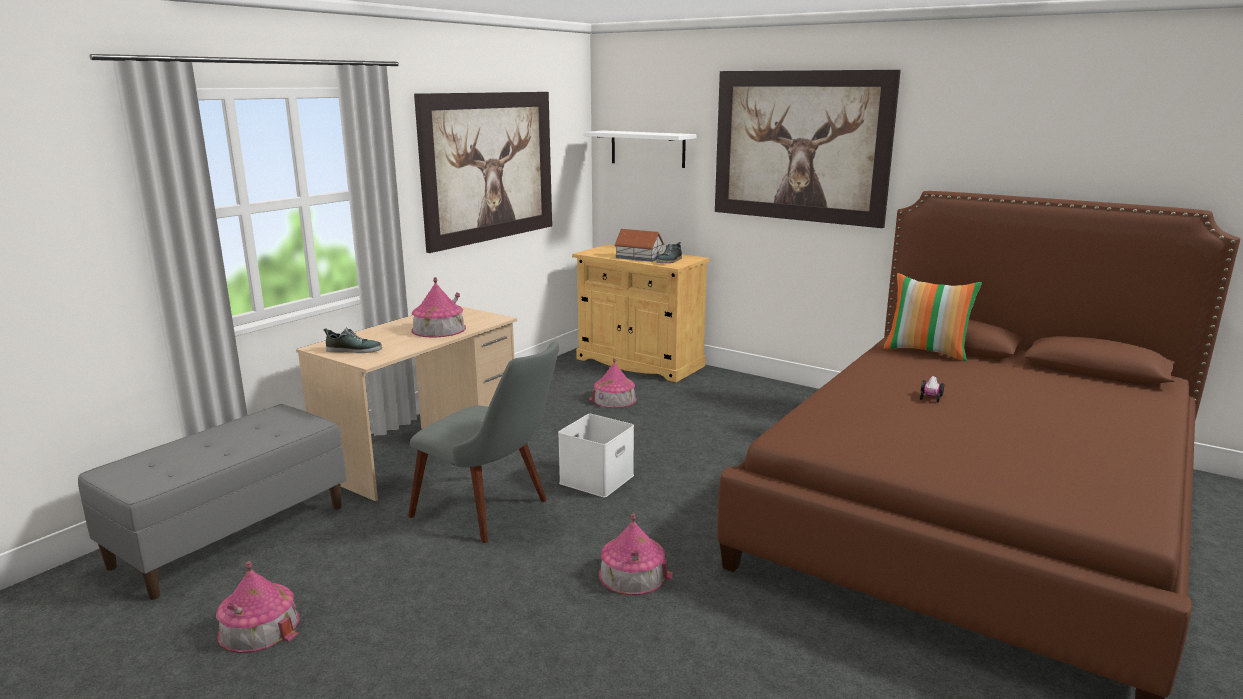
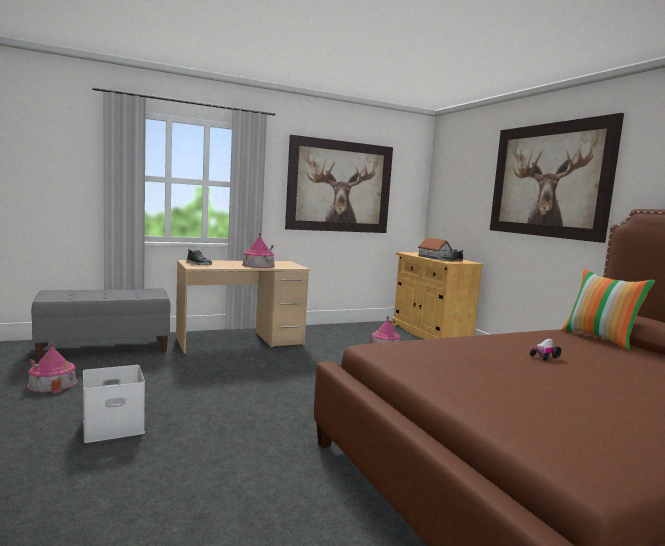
camera: 30 degrees right, 10 degrees down
(493, 512) = (231, 374): grey chair -> none
(596, 478) = (313, 377): white storage box -> white storage box (114, 425)
(632, 574) = (257, 426): toy house -> none
(647, 148) = (457, 187): white shelf -> none

